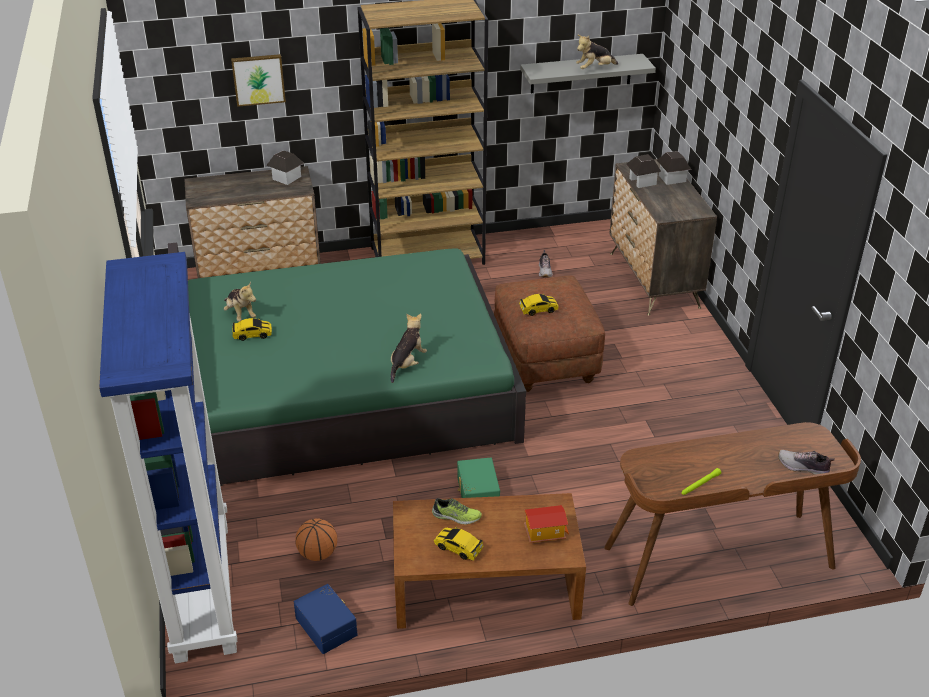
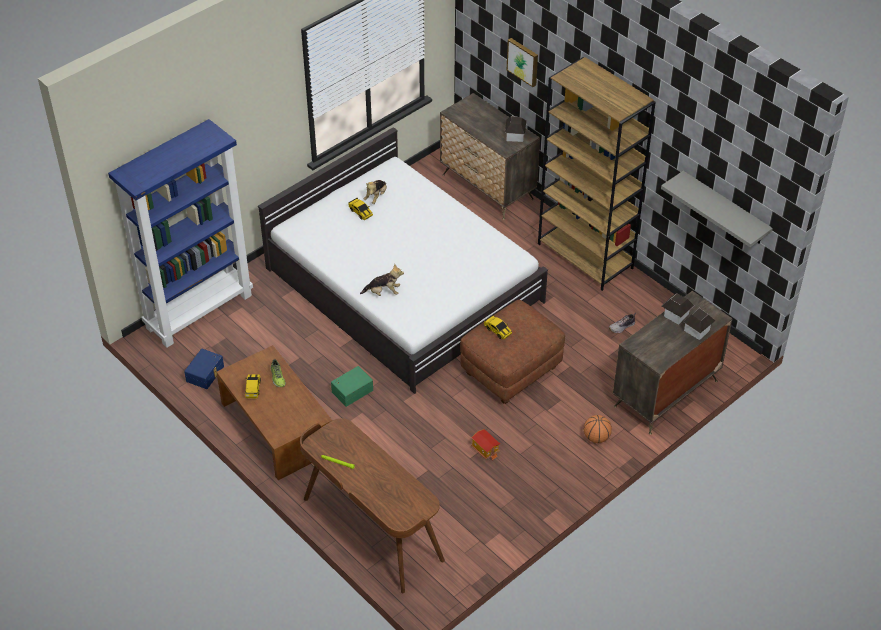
camera: 60 degrees right, 10 degrees up
(318, 554) = (254, 344): basketball -> basketball (596, 437)
(343, 387) = (403, 284): green bed -> white bed
(545, 533) = (289, 421): toy house -> toy house (485, 449)
(594, 69) = (713, 212): plush toy -> none
(803, 467) = (387, 508): shoe -> none

